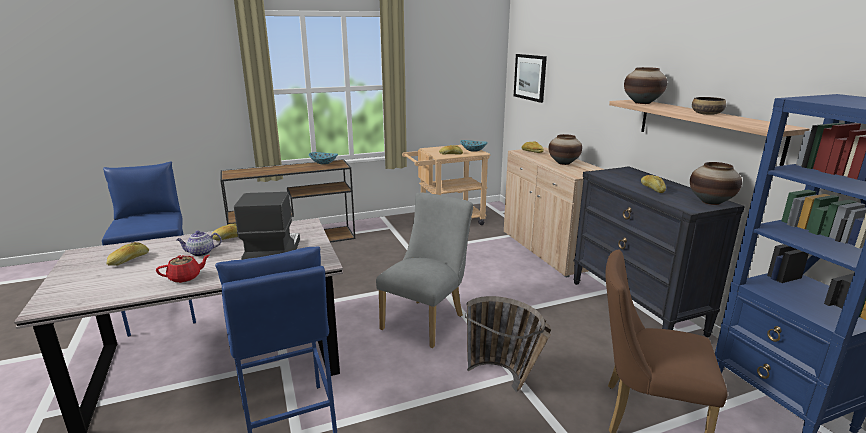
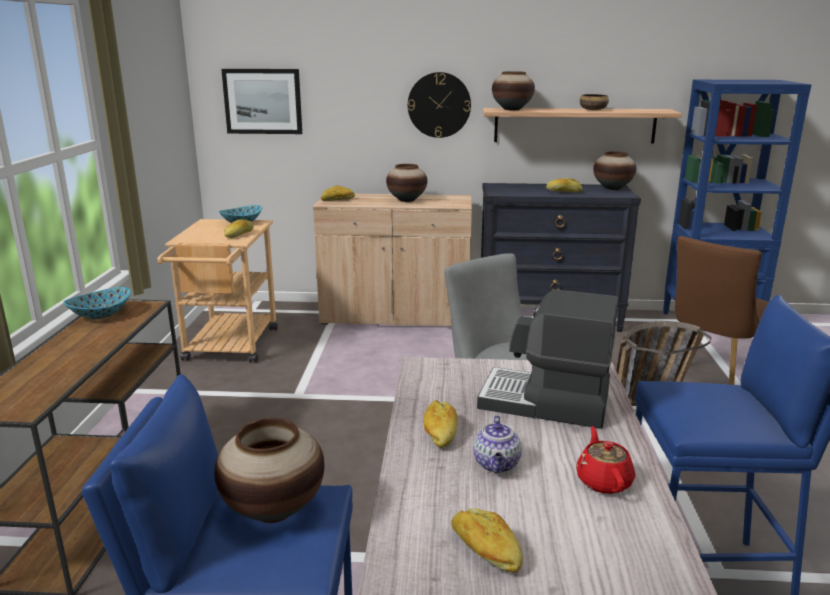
camera: 65 degrees left, 0 degrees up
(154, 219) = (273, 510): none -> vase
(611, 92) = (439, 105): none -> wall clock

